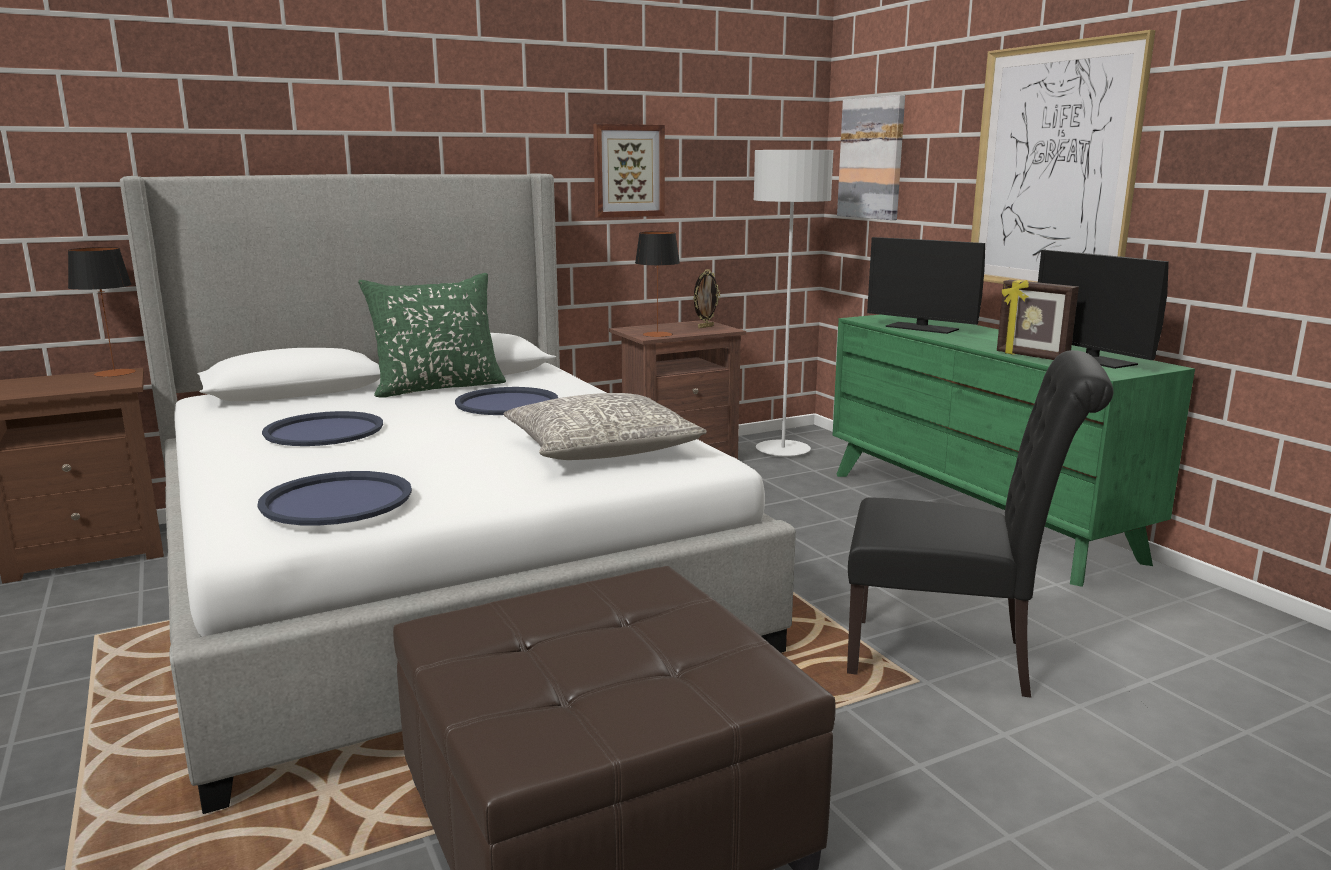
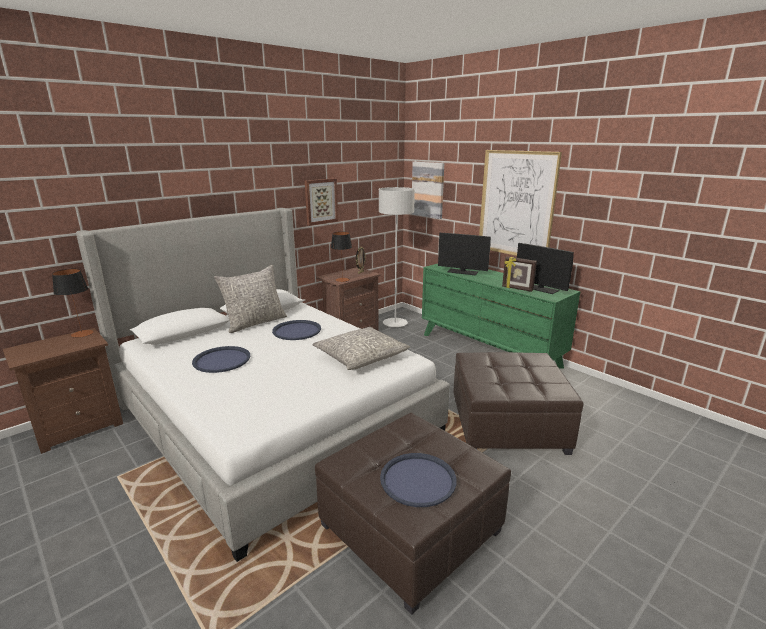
camera: 15 degrees left, 5 degrees up
(336, 500) = (266, 406): blue tray -> blue tray (418, 480)
(438, 387) = (255, 323): green pillow -> grey pillow
(951, 658) = (508, 425): black chair -> brown ottoman

